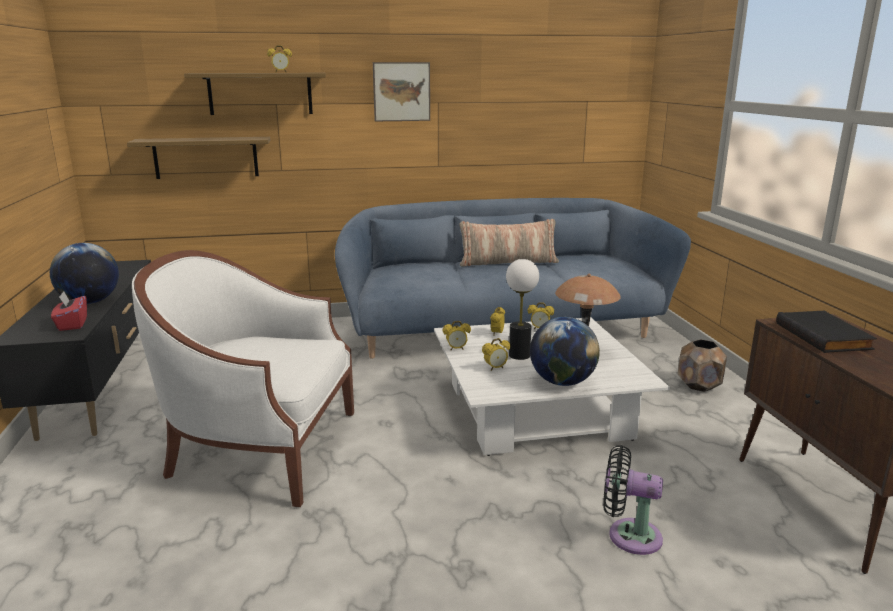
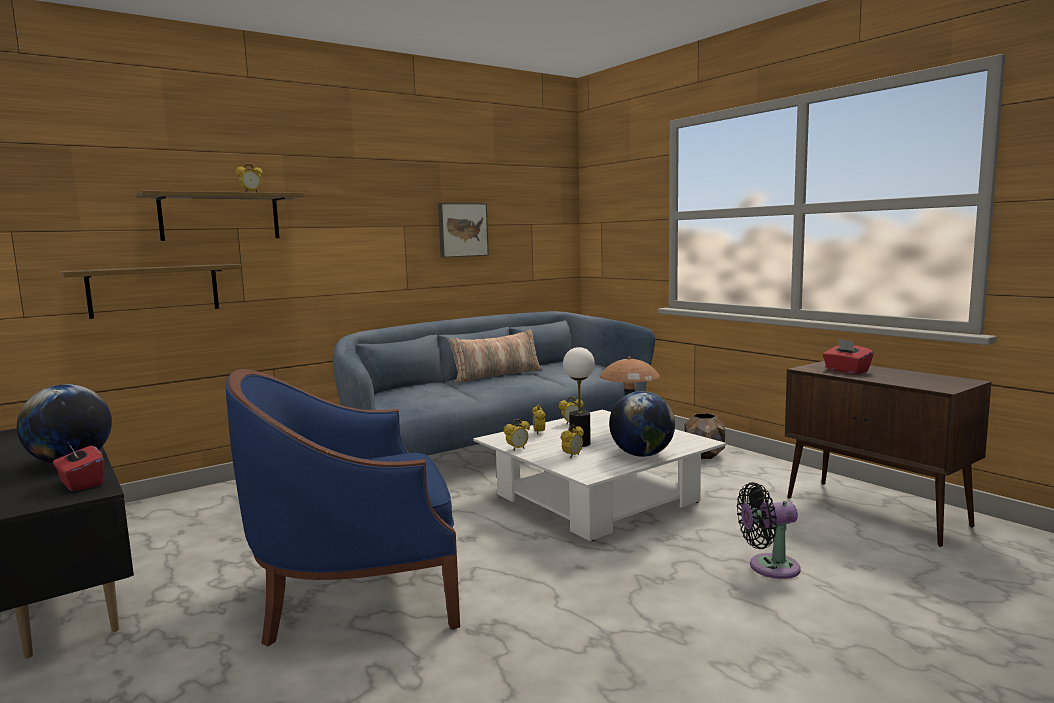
camera: 25 degrees left, 10 degrees down
(261, 449) = (356, 591): white armchair -> blue armchair
(401, 91) = (369, 215): picture -> picture (462, 230)
(825, 336) = (846, 371): black book -> red tissue box

